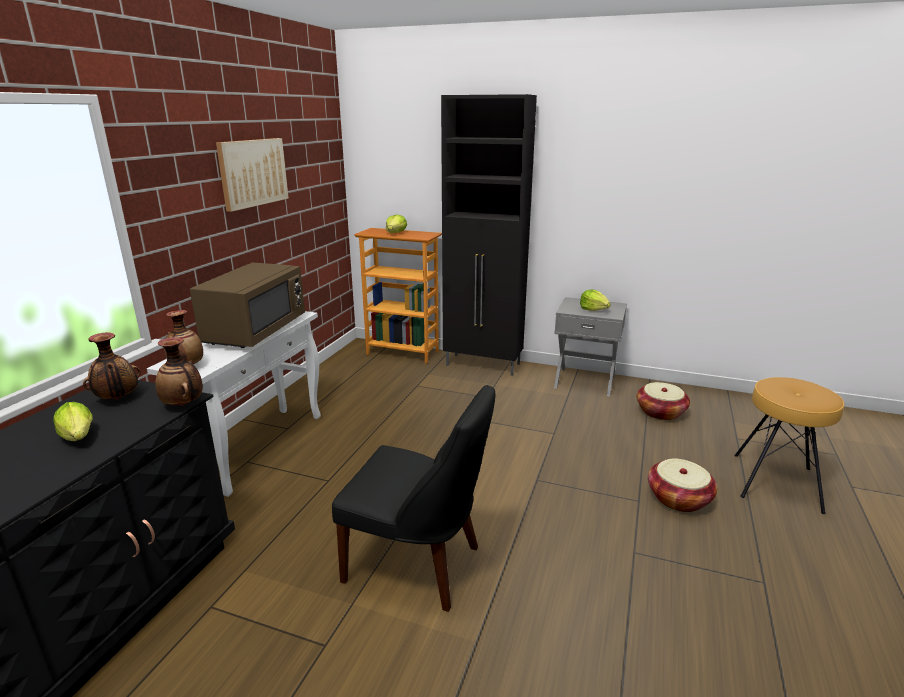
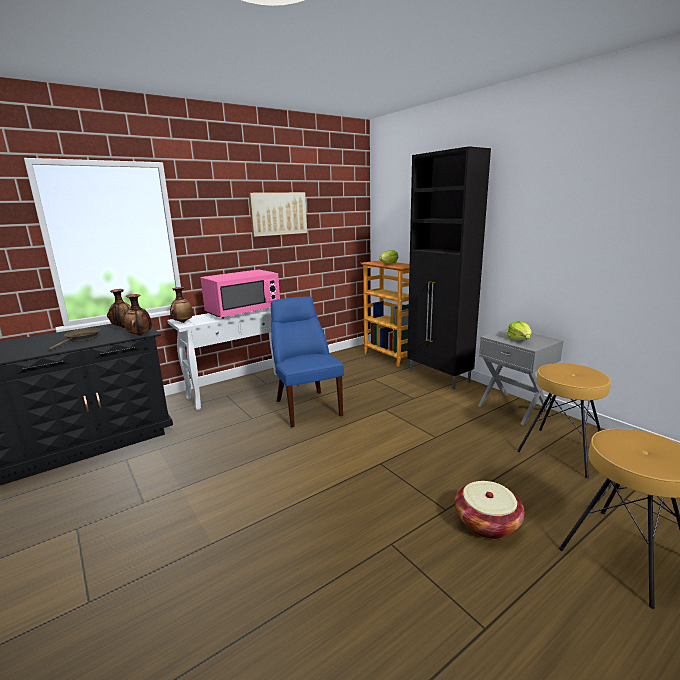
camera: 35 degrees right, 5 degrees down
(79, 438) = (81, 339): lettuce -> brown frying pan
(256, 331) = (243, 312): brown microwave -> pink microwave
(380, 442) = (306, 406): none -> blue chair
(418, 565) = (238, 484): black chair -> none
(660, 412) = (561, 451): basket -> brown stool

